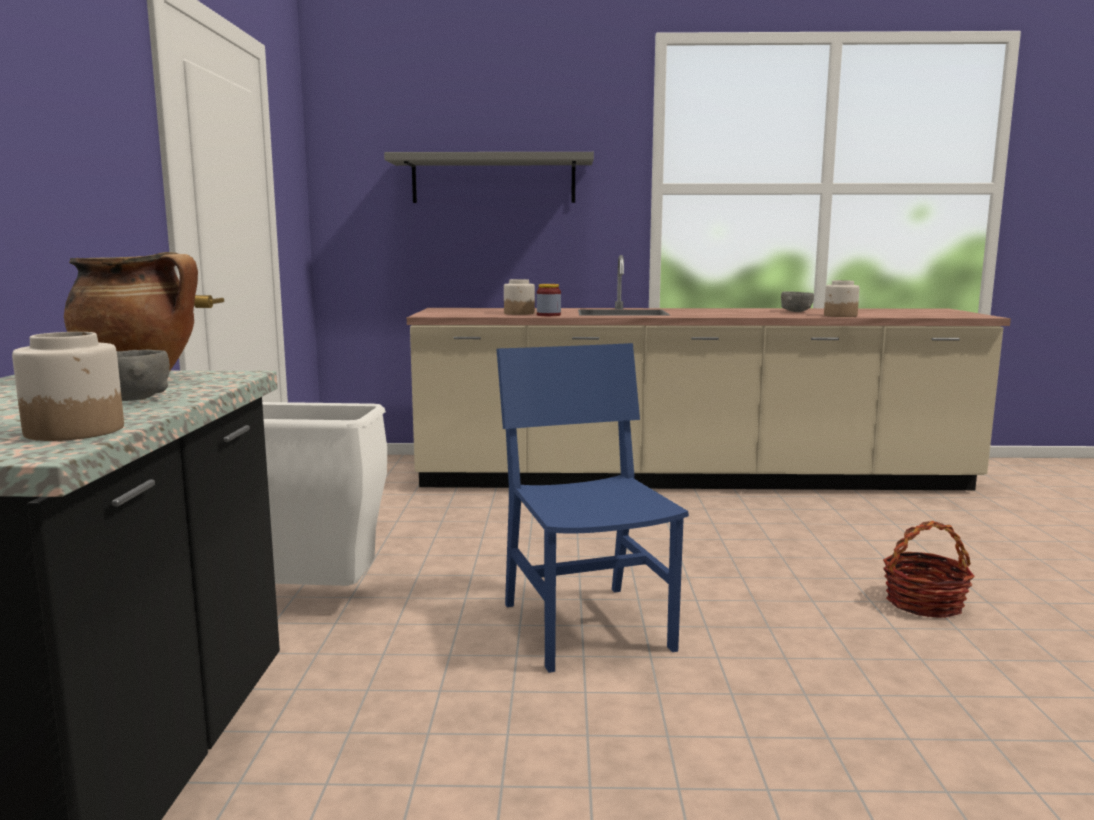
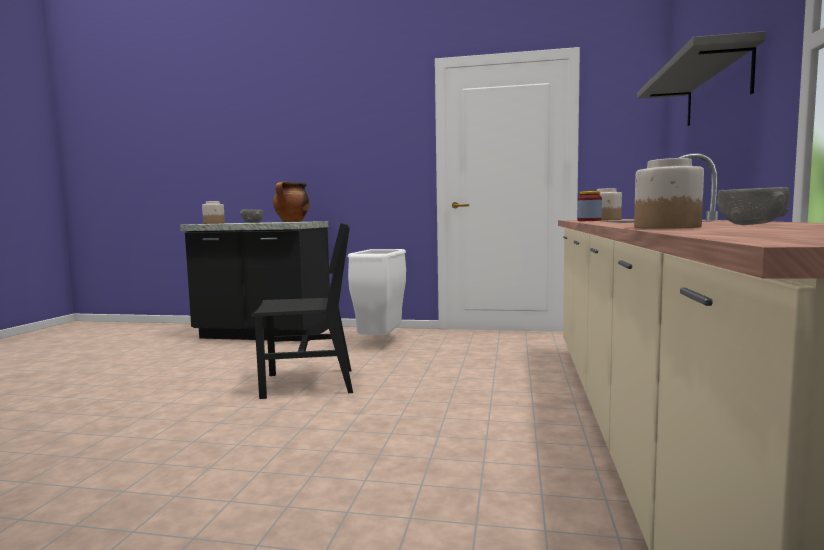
camera: 100 degrees right, 5 degrees down
(587, 626) = (309, 383): blue chair -> black chair
(923, 603) = (230, 496): basket -> none

